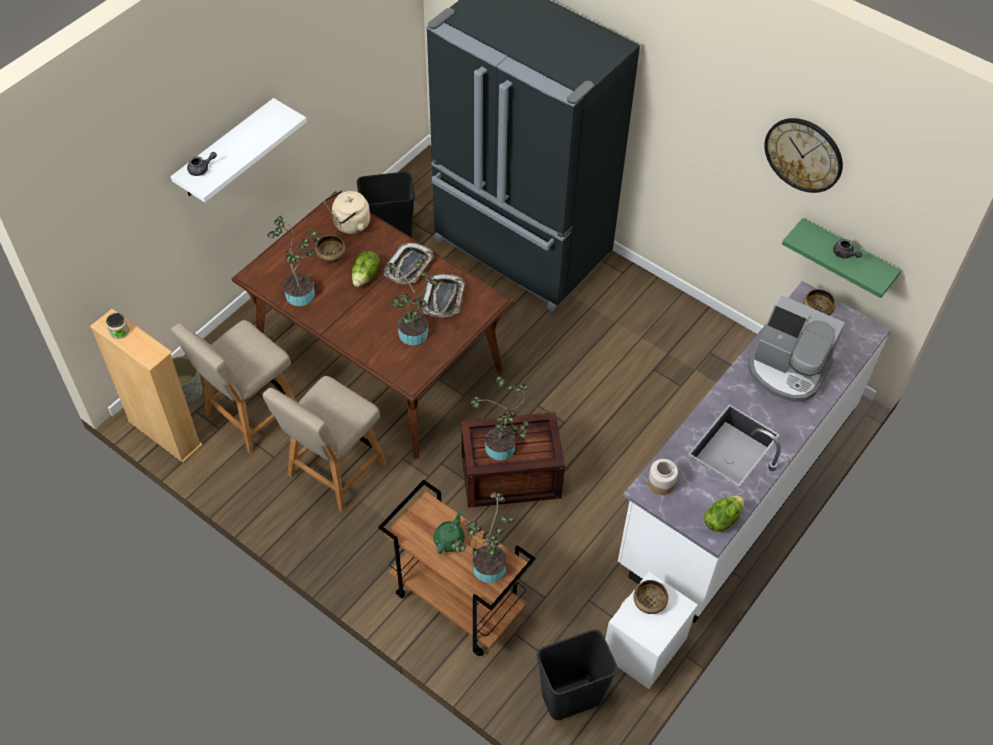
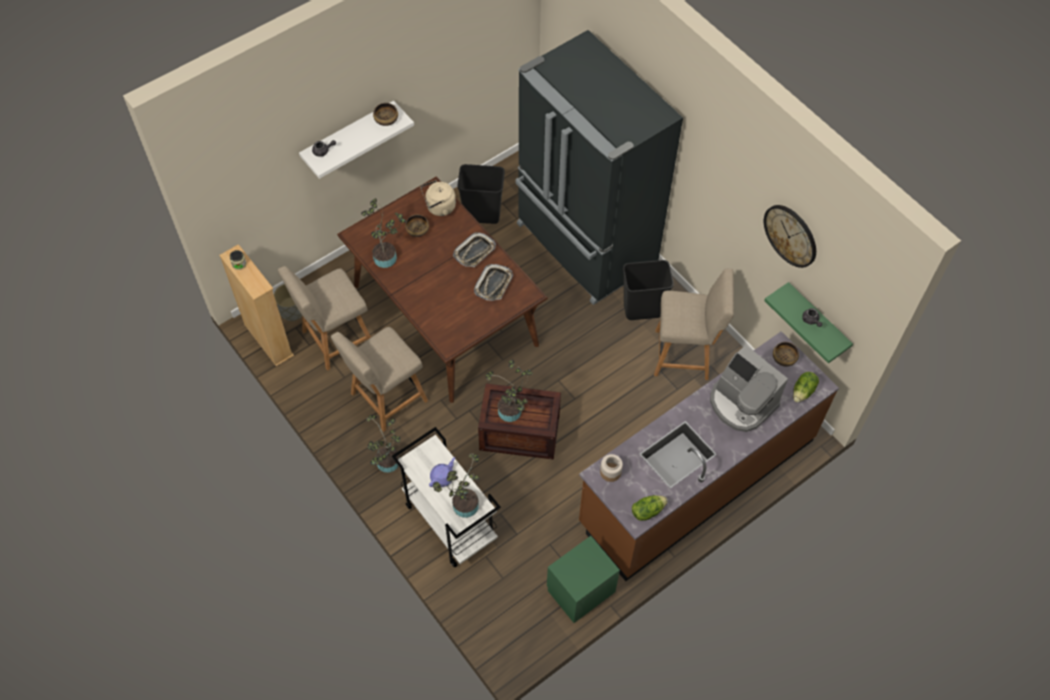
camera: 15 degrees right, 5 degrees up
(366, 276) = (439, 253): lettuce -> lettuce (803, 391)
(413, 336) = (461, 310): potted plant -> potted plant (387, 464)
(449, 539) = (442, 477): green teapot -> purple teapot
(456, 602) = (449, 521): brown cart -> white cart
(571, 698) = (513, 615): black trash can -> black trash can (642, 310)
(644, 647) = (581, 591): white nightstand -> green nightstand
(649, 601) = (583, 559): bowl -> bowl (386, 119)
(677, 345) = (685, 354): none -> beige chair
(738, 485) = (696, 480): white counter -> brown counter

